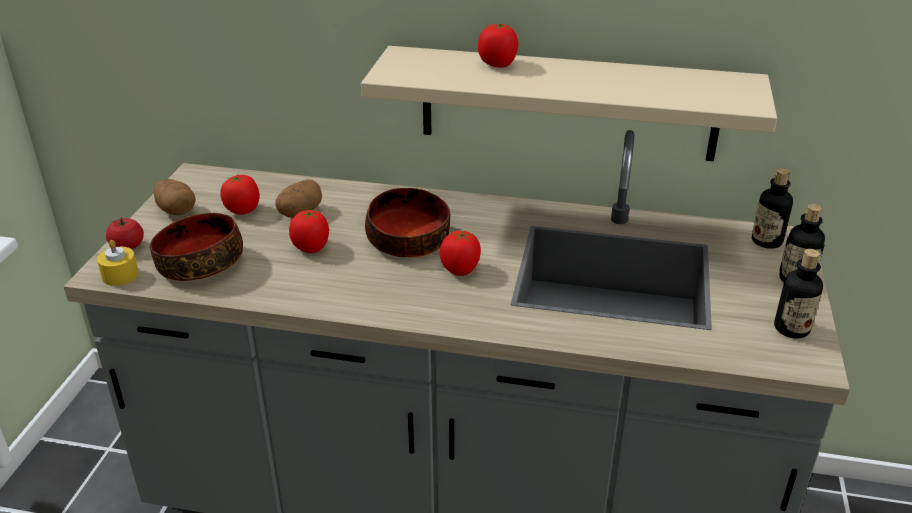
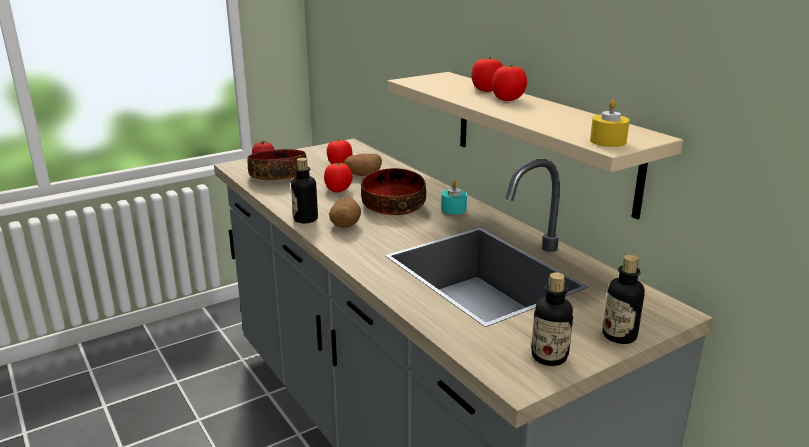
camera: 45 degrees right, 10 degrees down
(120, 275) = (240, 168): yellow candle -> yellow candle (608, 141)
(176, 210) = (311, 154): potato -> potato (345, 224)
(460, 269) = (392, 229): tomato -> tomato (507, 99)
(471, 215) = (453, 209): none -> turquoise candle
(766, 241) = (646, 306): bottle -> bottle (305, 219)

